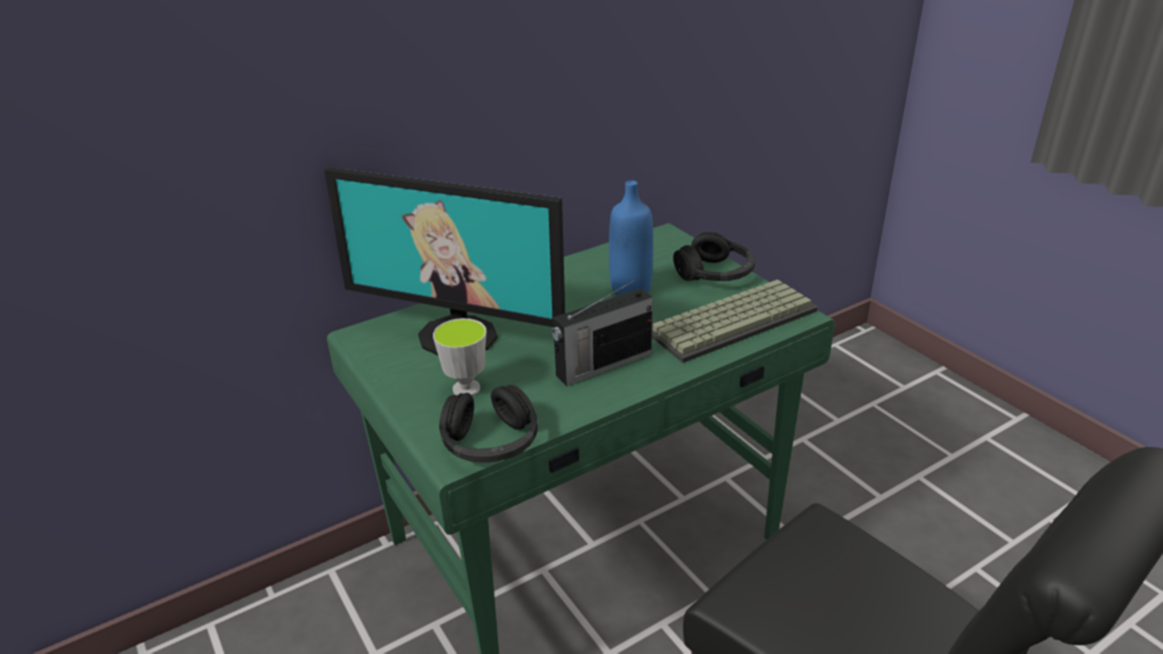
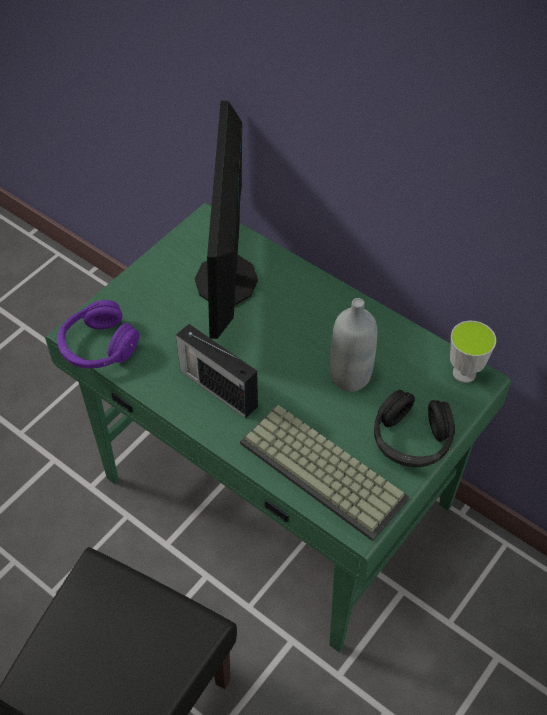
camera: 70 degrees right, 20 degrees up
(466, 389) = (157, 310): cup -> cup (464, 373)
(491, 442) = (98, 346): black headphones -> purple headphones
(630, 289) = (350, 377): blue bottle -> grey bottle

